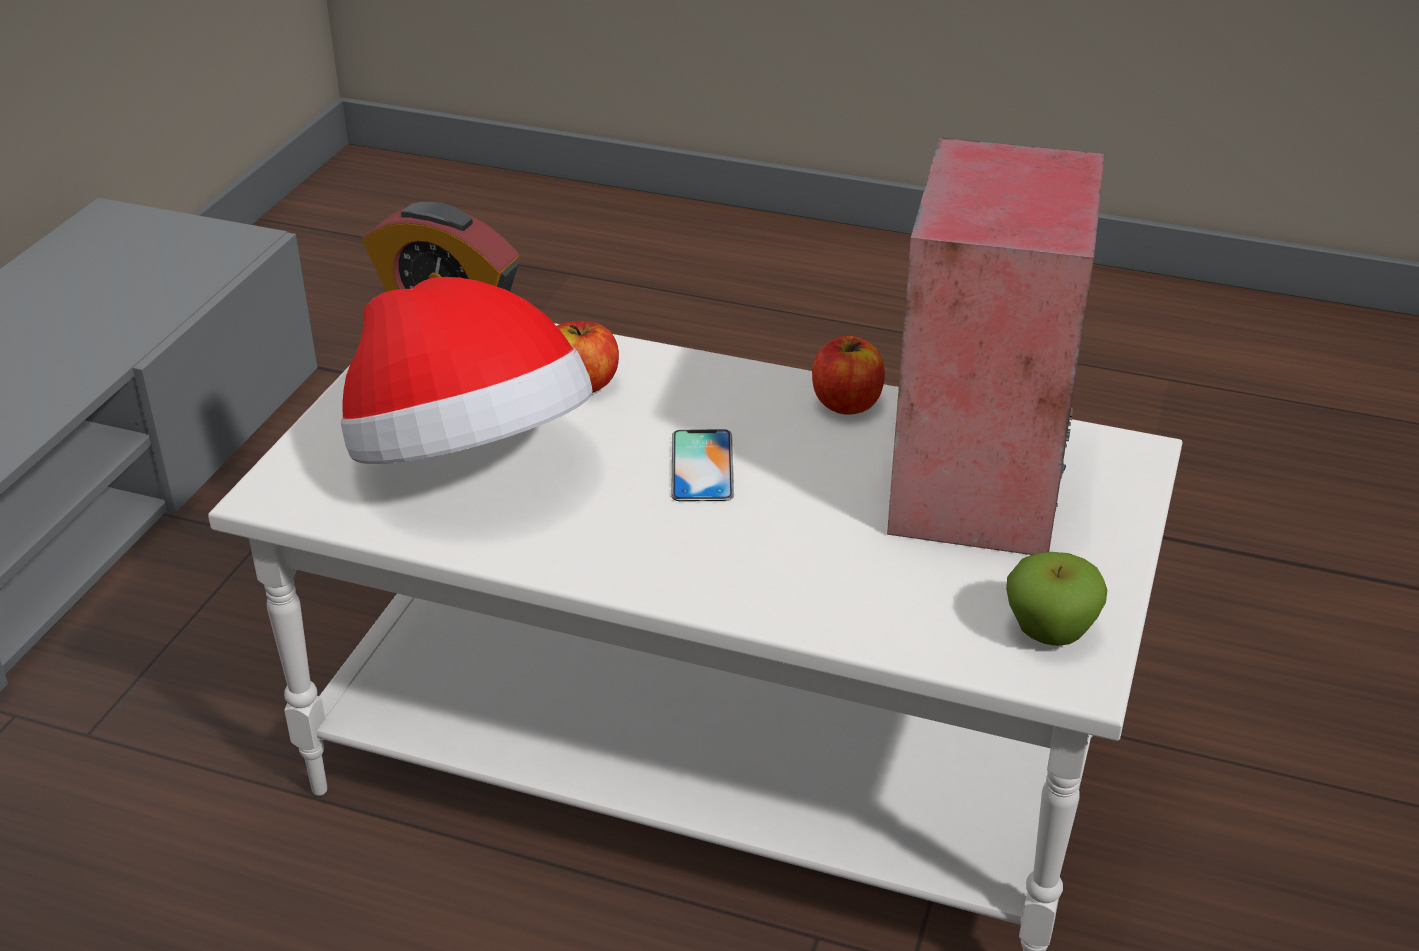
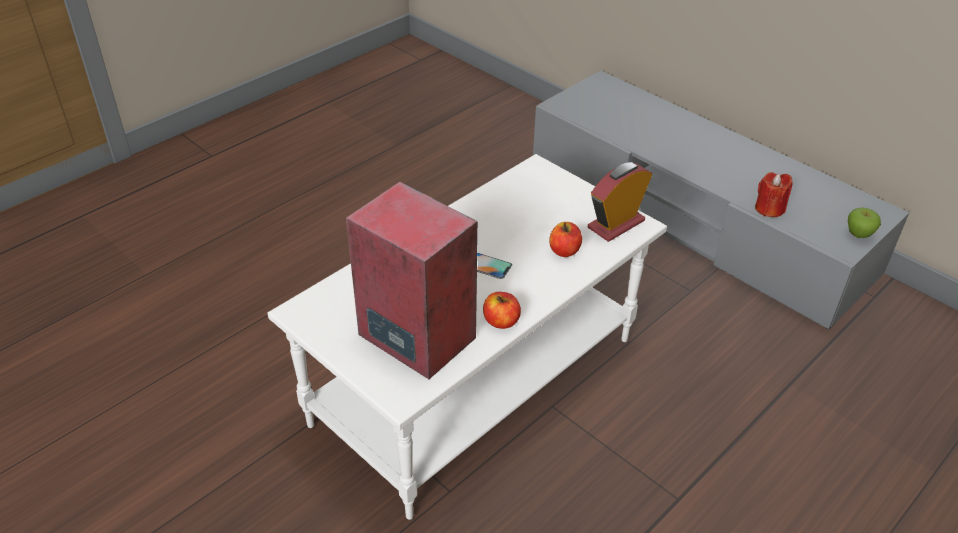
camera: 115 degrees right, 5 degrees up
(143, 322) = (769, 209): none -> red candle
(468, 461) = (527, 210): hat -> none
(1049, 633) = (320, 314): apple -> apple (858, 234)

